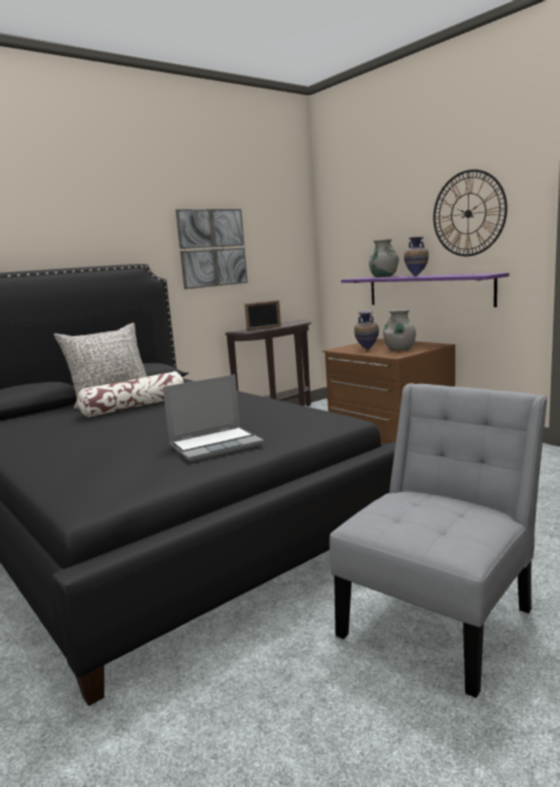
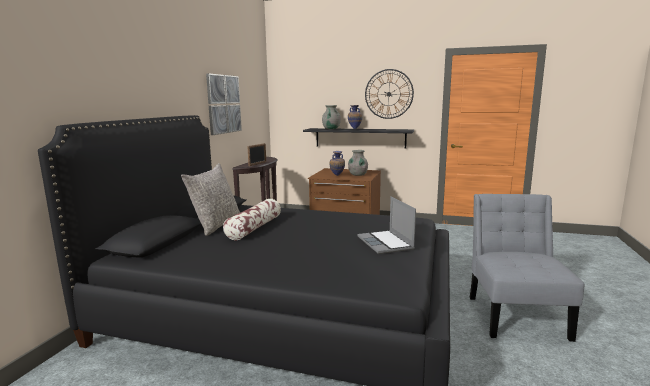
camera: 35 degrees left, 0 degrees up
(216, 445) = (386, 243): laptop -> laptop turned 135 degrees clockwise
(428, 290) = (360, 138): purple shelf -> black shelf

